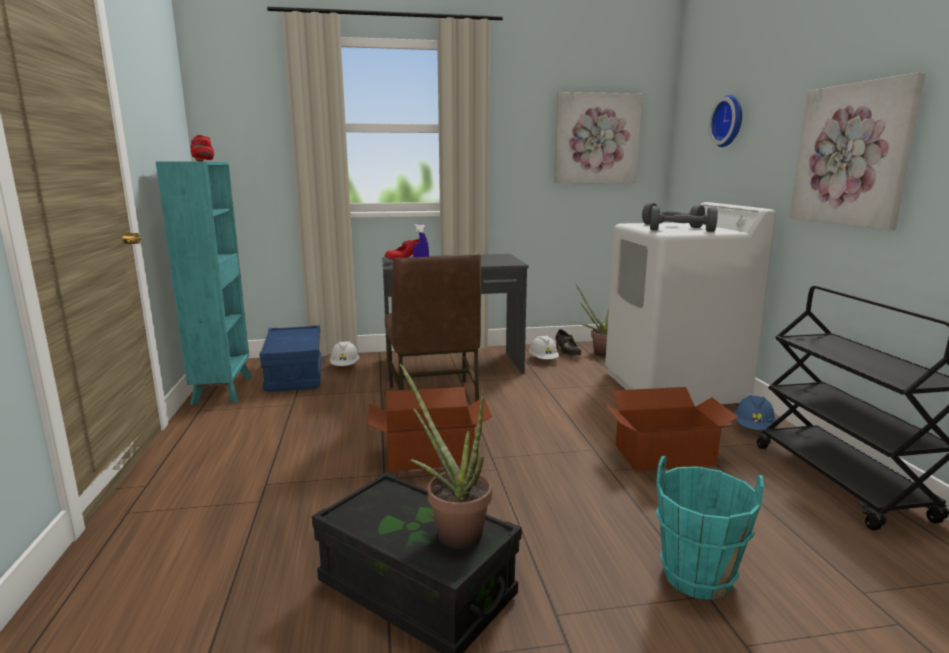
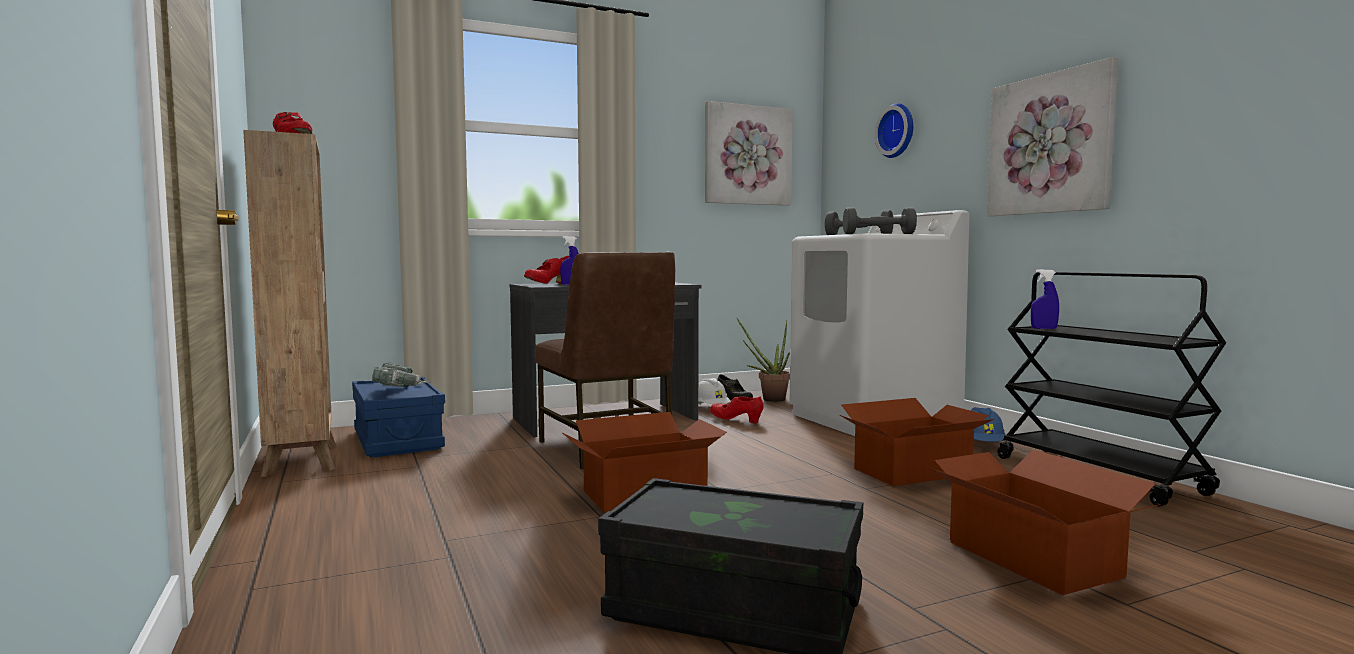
camera: 15 degrees left, 10 degrees down
(223, 389) = (301, 459): turquoise bookcase -> brown bookcase
(293, 342) = (401, 391): none -> power drill
(345, 366) = (462, 428): white hard hat -> none
(452, 531) = (784, 514): potted plant -> none
(555, 377) = (736, 420): none -> red shoe
(697, 577) = (1032, 560): turquoise bucket -> cardboard box
(807, 342) = (1044, 328): none -> blue spray bottle

